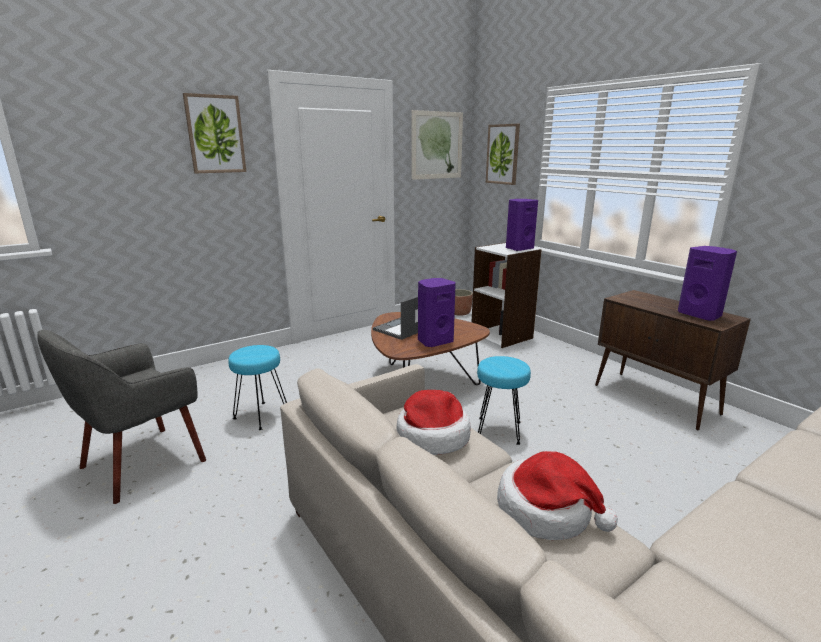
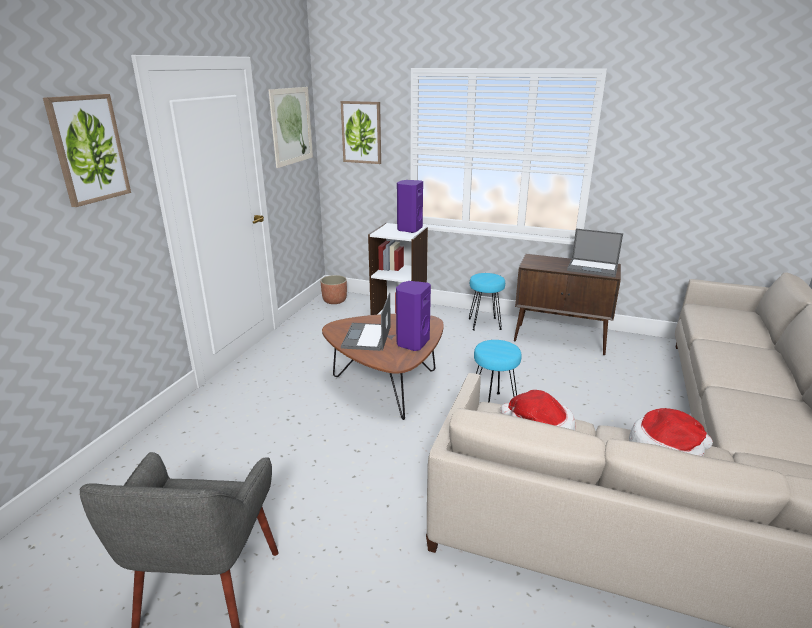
camera: 35 degrees left, 5 degrees up
(261, 416) = (273, 481): turquoise stool -> turquoise stool (484, 324)
(700, 315) = (593, 268): purple speaker -> laptop

